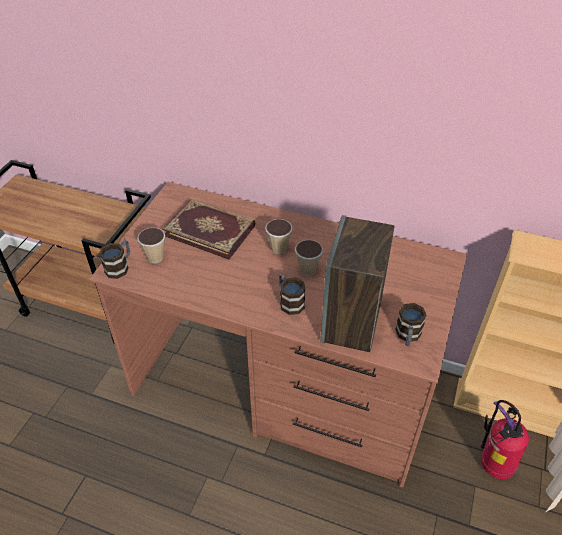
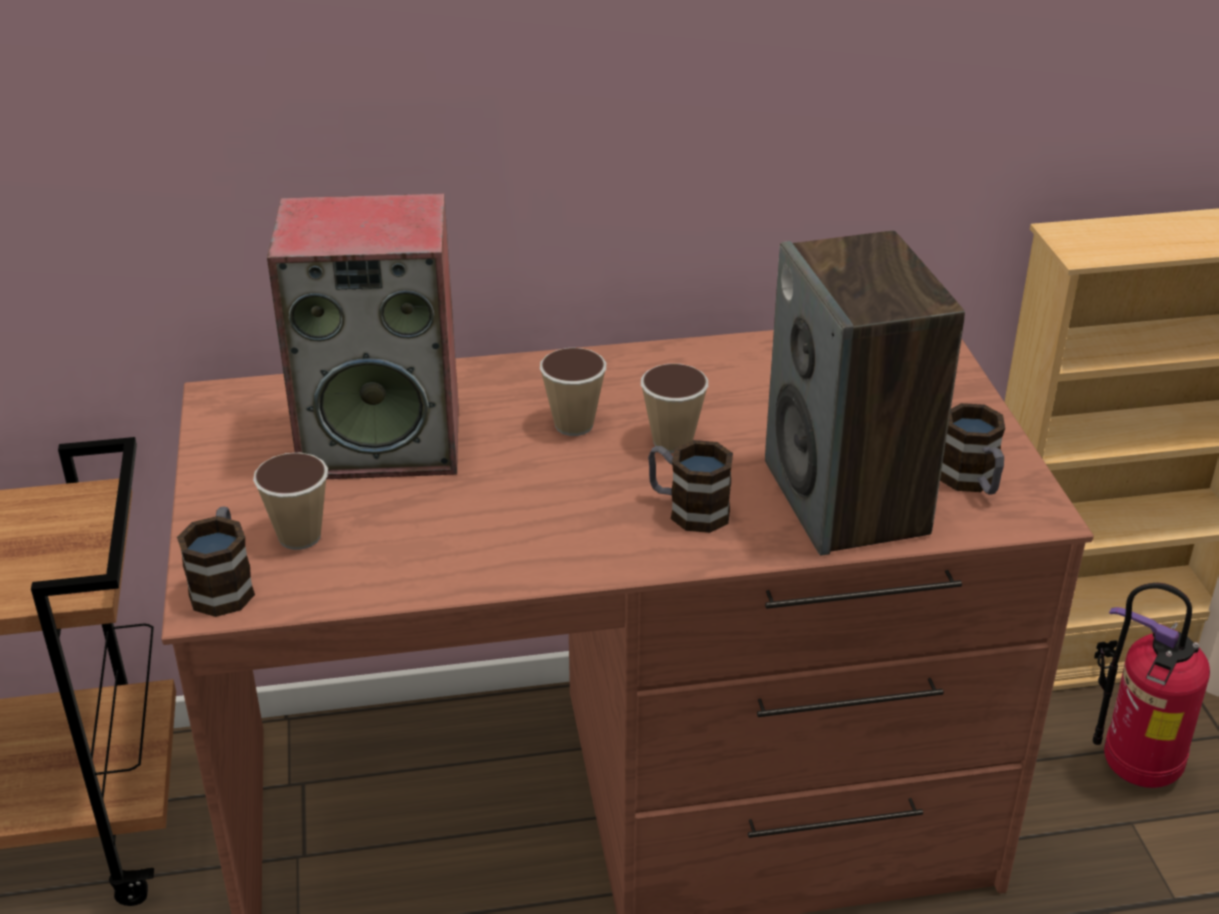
camera: 30 degrees left, 10 degrees down
(210, 230) = (384, 441): book -> speaker

